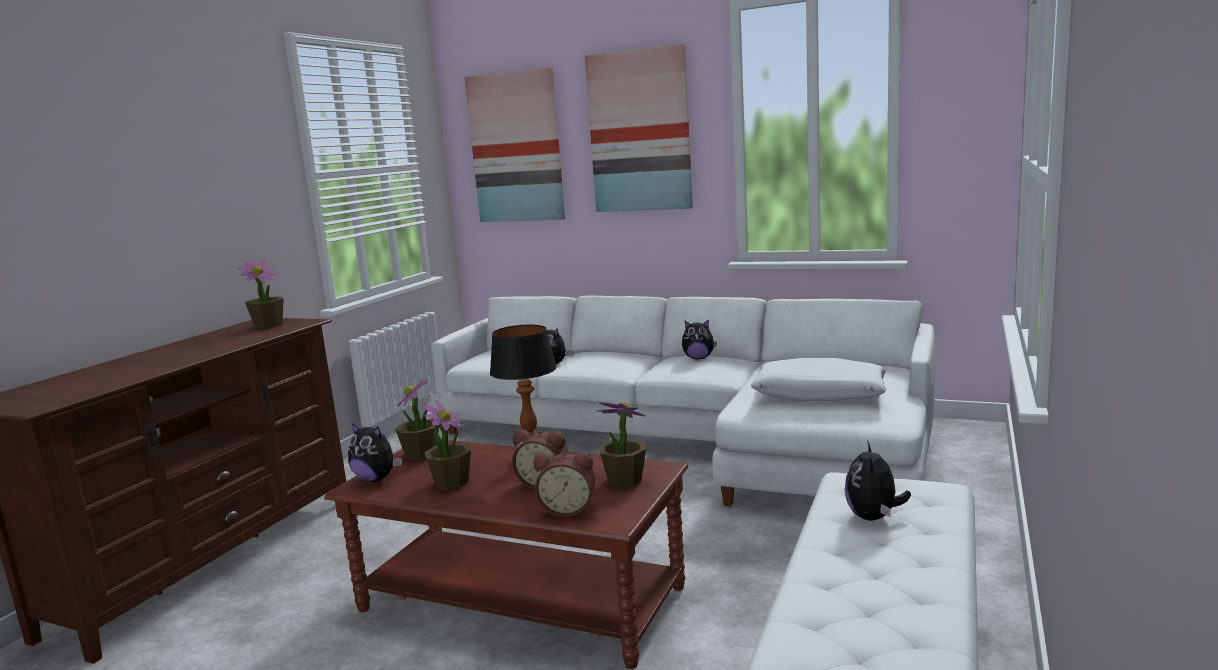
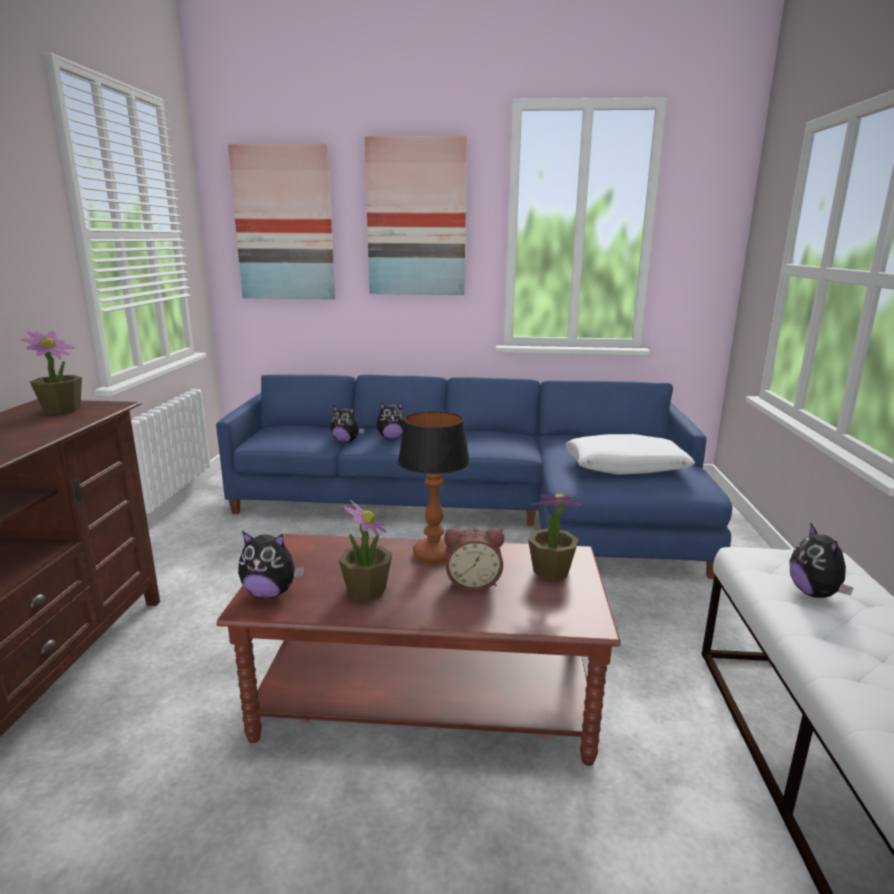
camera: 20 degrees left, 5 degrees up
(421, 454) = (300, 556): potted plant -> none
(568, 509) = (527, 613): alarm clock -> none
(695, 441) = (482, 509): white sofa -> blue sofa
(698, 358) = (486, 434): plush toy -> plush toy (392, 438)

